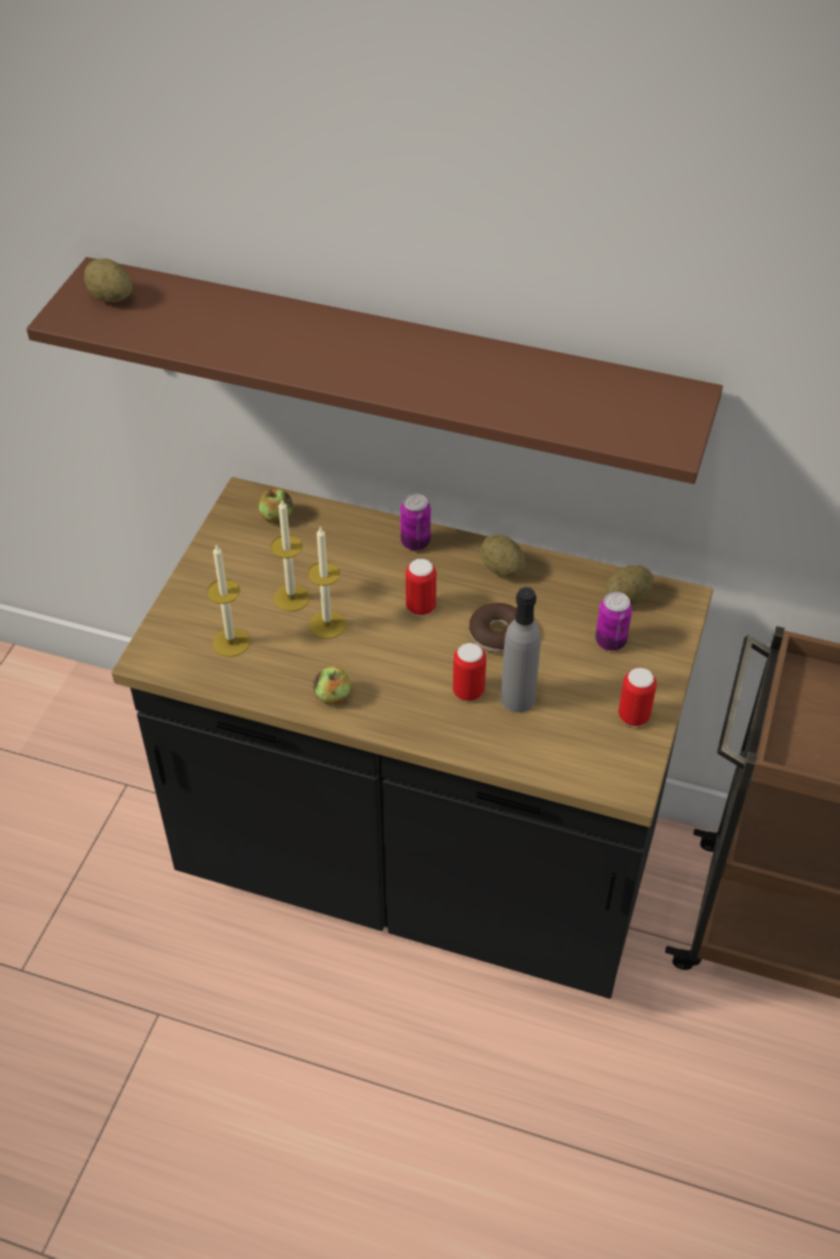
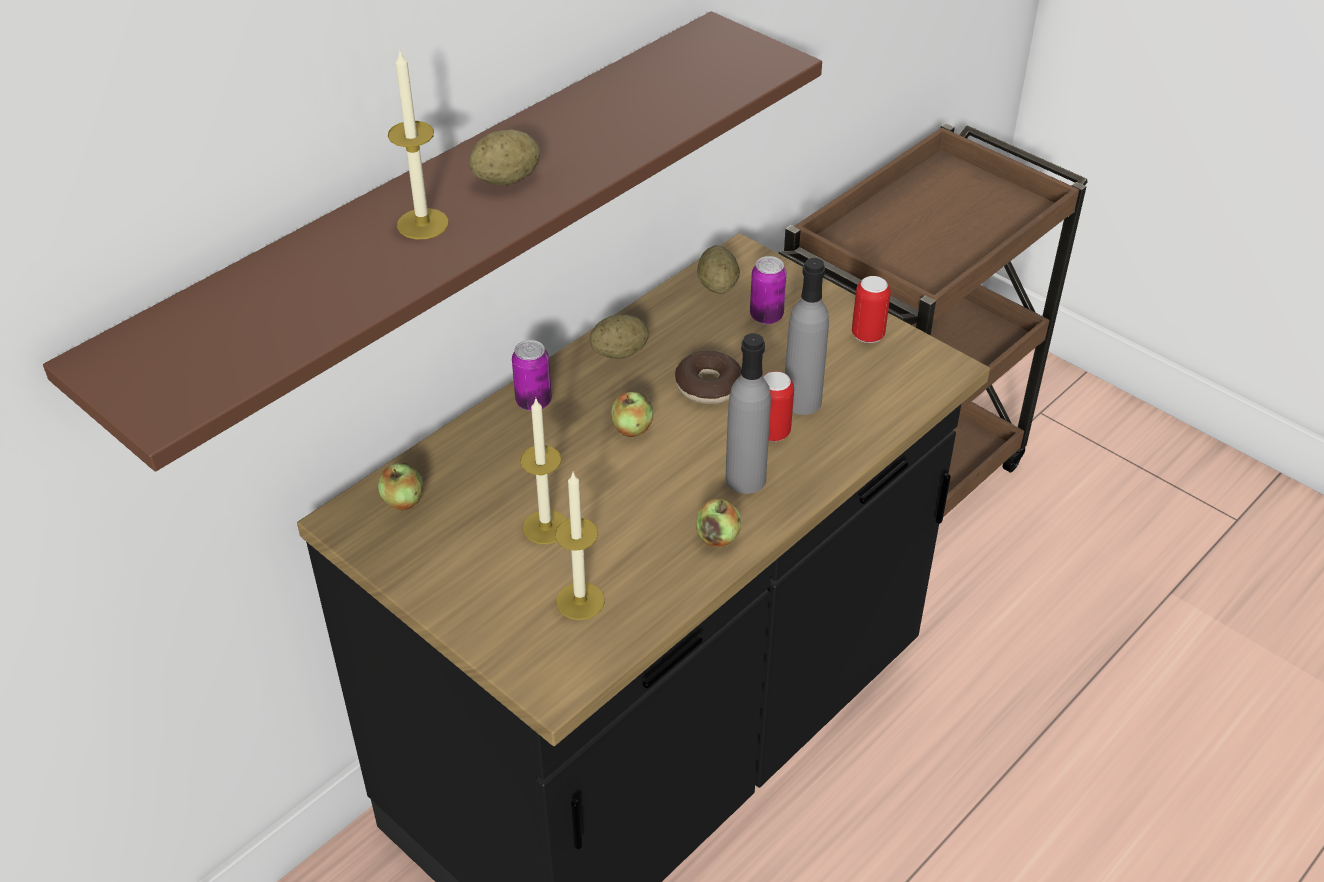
camera: 65 degrees left, 5 degrees down
(111, 297) = (165, 359): potato -> potato (506, 179)
(327, 625) = (608, 509): candle -> candle (422, 224)
(405, 692) = (745, 479): none -> grey bottle
(420, 607) = (632, 428): can -> apple

